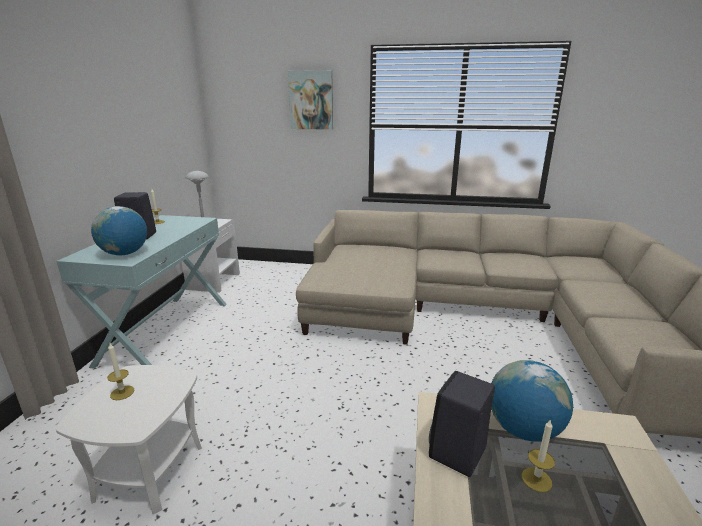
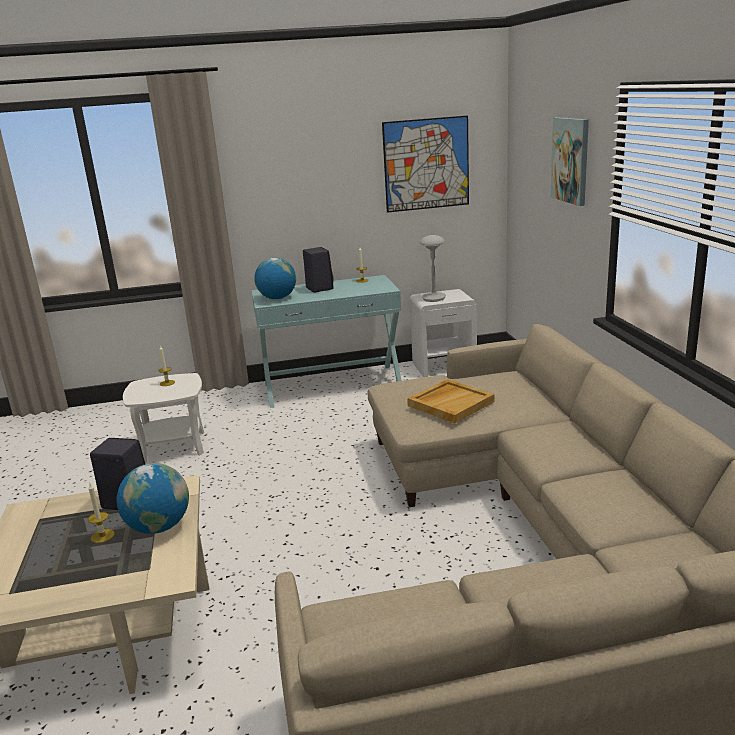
camera: 70 degrees right, 0 degrees up
(166, 109) = (426, 164): none -> picture
(375, 267) = (450, 403): none -> beige tray

